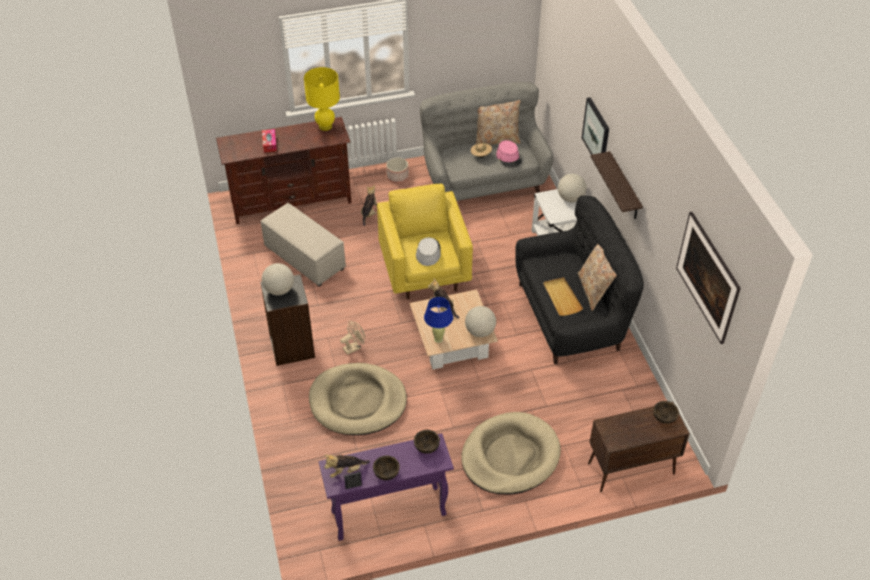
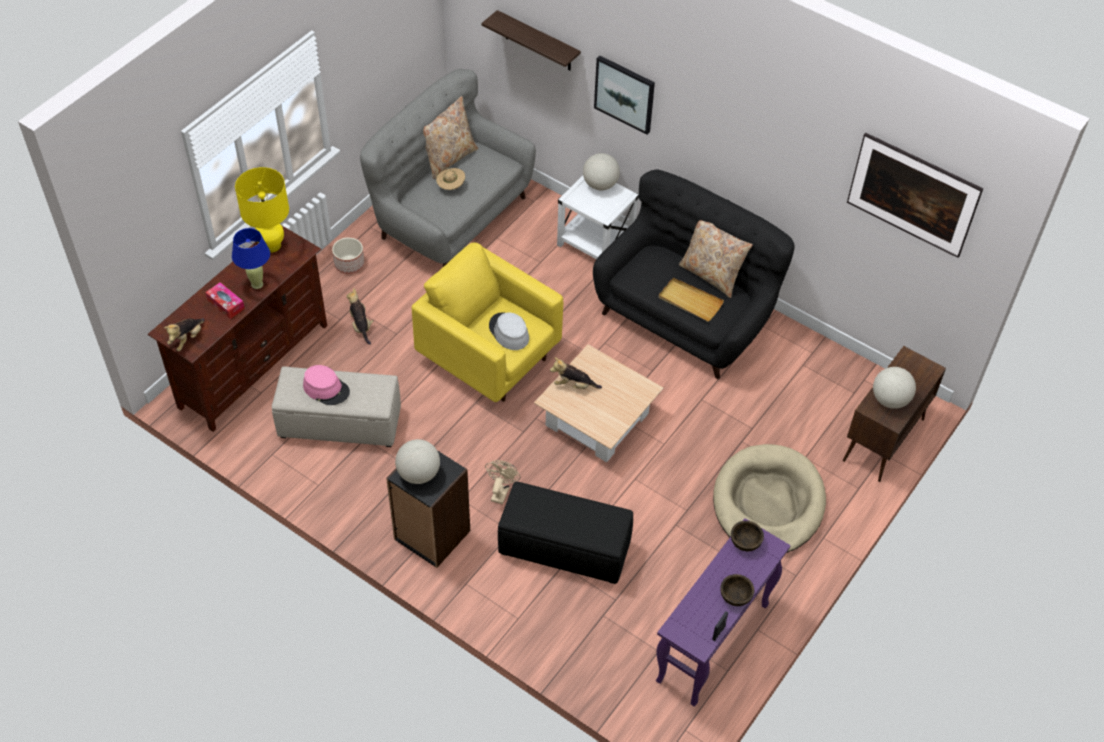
camera: 40 degrees left, 5 degrees up
(346, 470) = (694, 622): plush toy -> plush toy (187, 339)
(358, 402) = (565, 548): beige dog bed -> black ottoman
(438, 339) = (604, 424): blue table lamp -> blue table lamp (257, 284)
(480, 331) = (637, 388): globe -> globe (890, 400)
(509, 158) = (484, 172): pink hat -> pink hat (326, 389)
(624, 187) = (706, 142): shelf -> shelf (538, 42)
(664, 417) = (911, 366): brown bowl -> none

